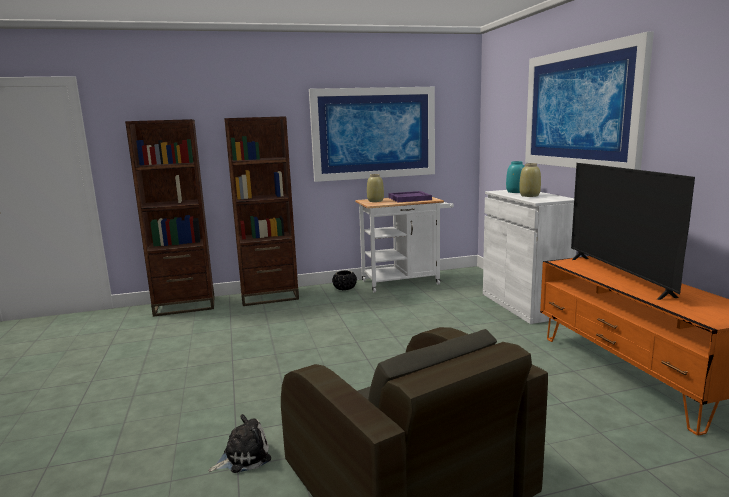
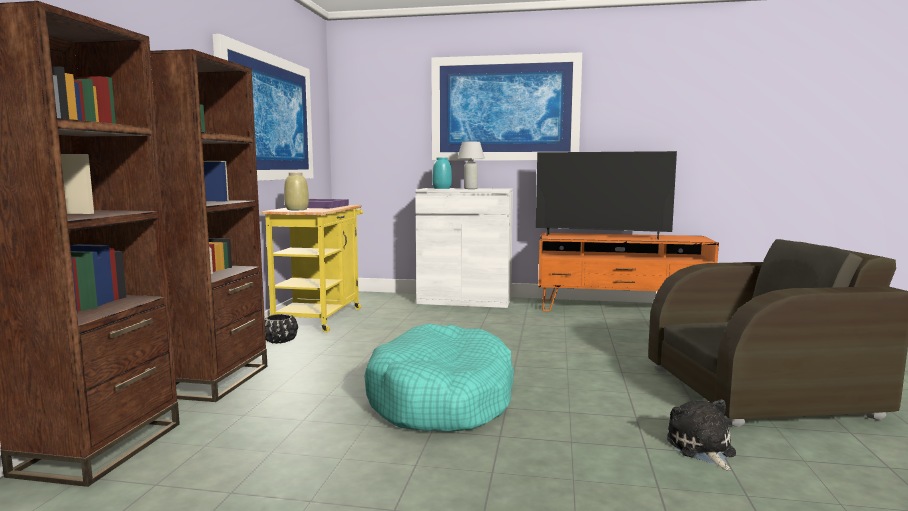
camera: 65 degrees left, 5 degrees down
(281, 351) = (442, 399): none -> turquoise dog bed
(405, 282) = (321, 317): white cart -> yellow cart
(529, 195) = (470, 188): beige vase -> white table lamp

